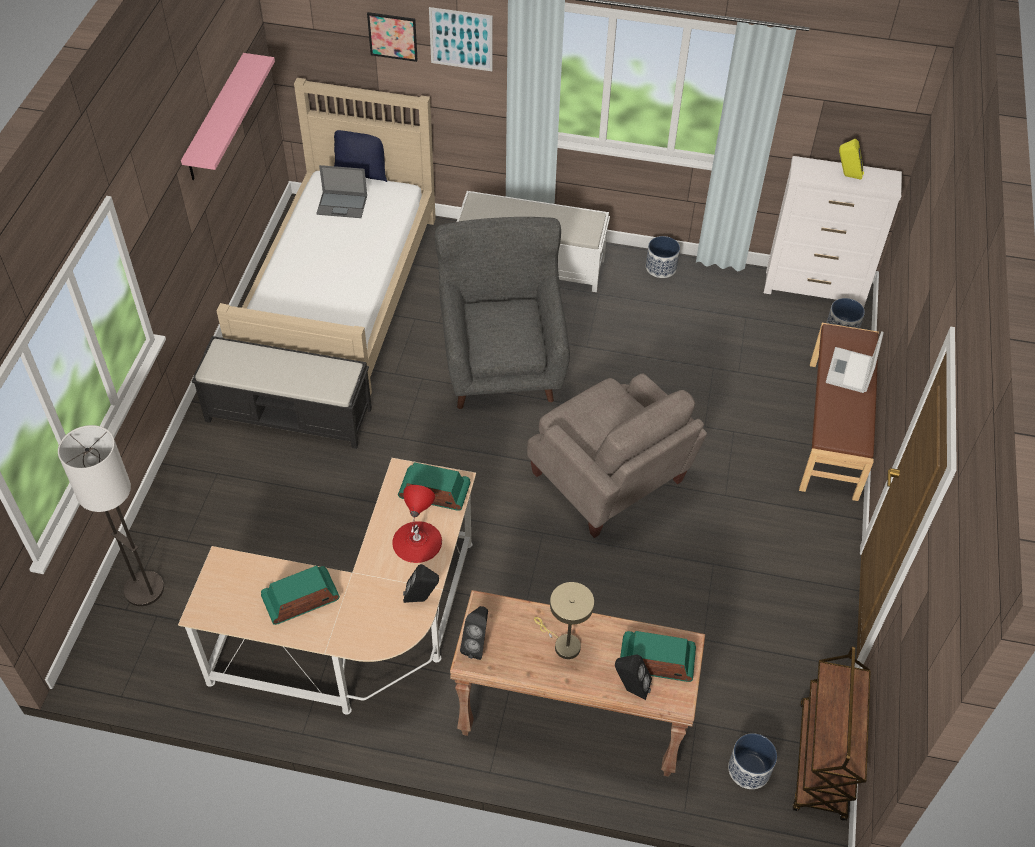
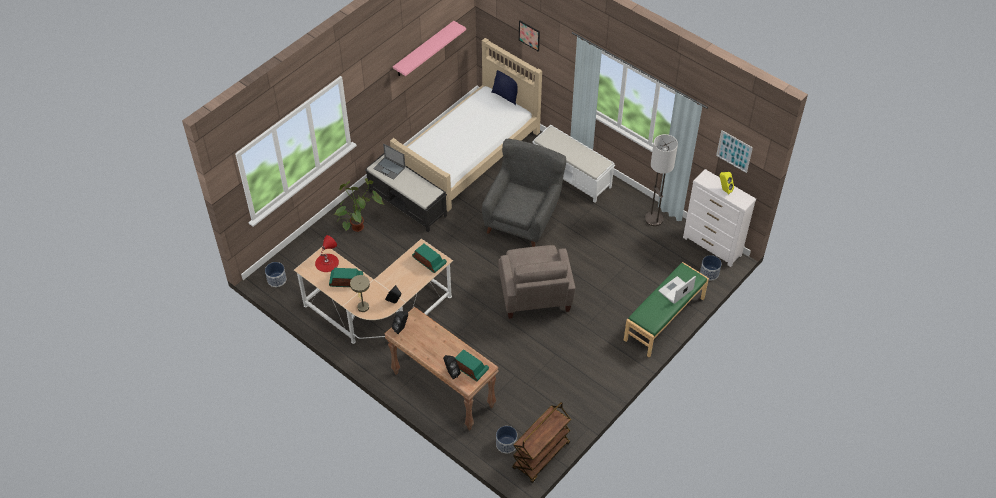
camera: 30 degrees right, 0 degrees up
(144, 589) = (301, 255): floor lamp -> floor lamp (654, 219)
(219, 484) = (358, 223): none -> potted plant
(342, 205) = (485, 109): laptop -> laptop (389, 168)
(417, 541) = (408, 278): red table lamp -> red table lamp (327, 262)
(461, 39) = (559, 49): picture -> picture (734, 151)
(563, 644) = (436, 344): beige table lamp -> beige table lamp (362, 305)
(660, 267) = (638, 203): planter -> planter (276, 279)
(834, 429) = (664, 319): brown bench -> green bench

